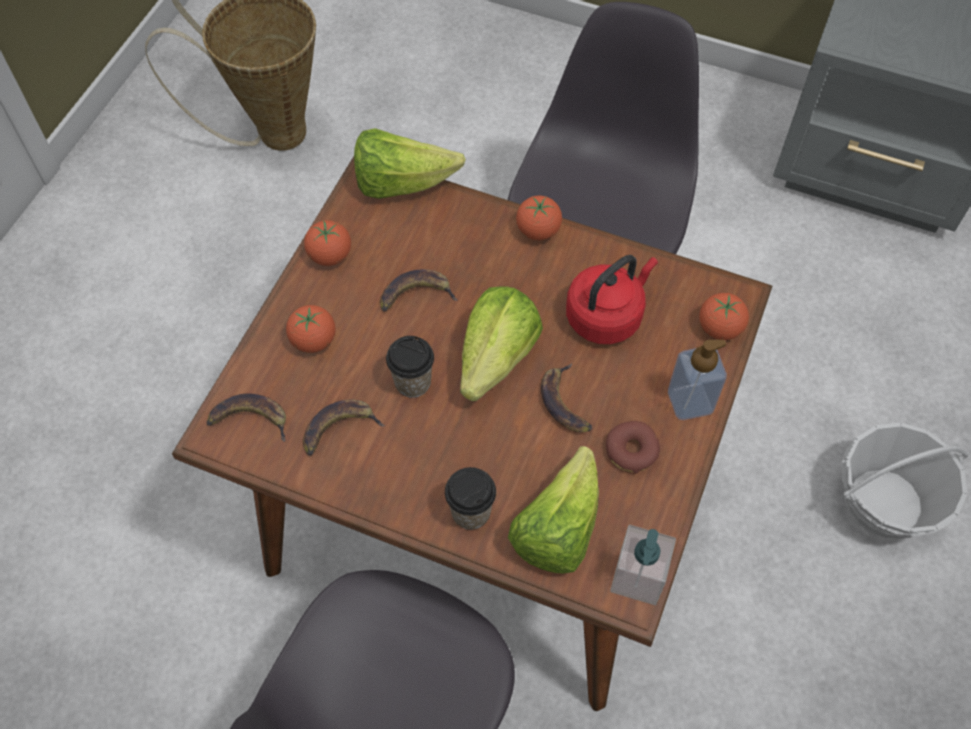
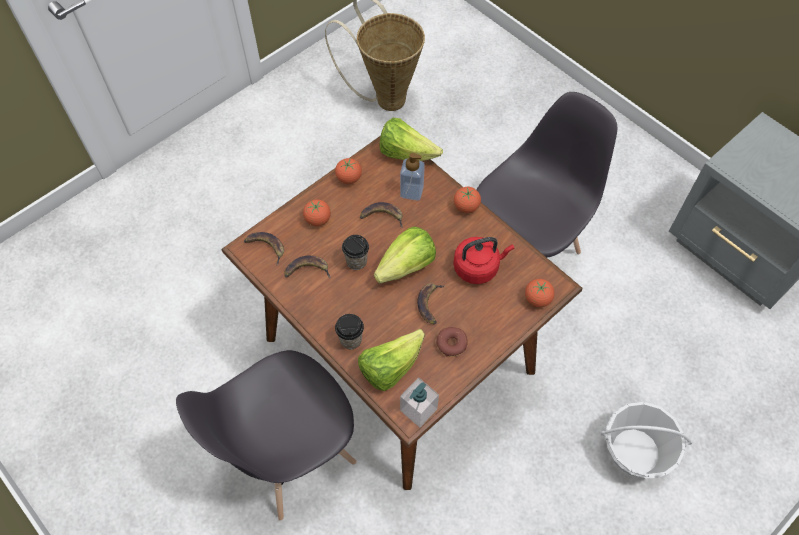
camera: 25 degrees right, 0 degrees up
(690, 401) = (498, 331): soap dispenser -> soap dispenser (411, 191)

